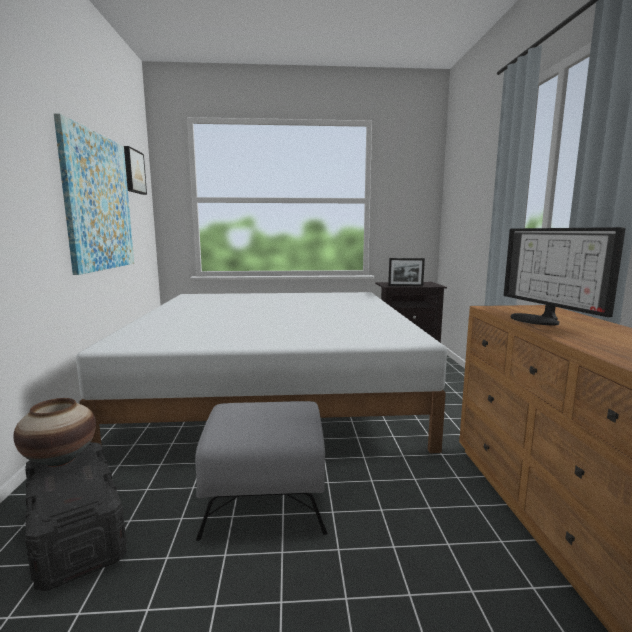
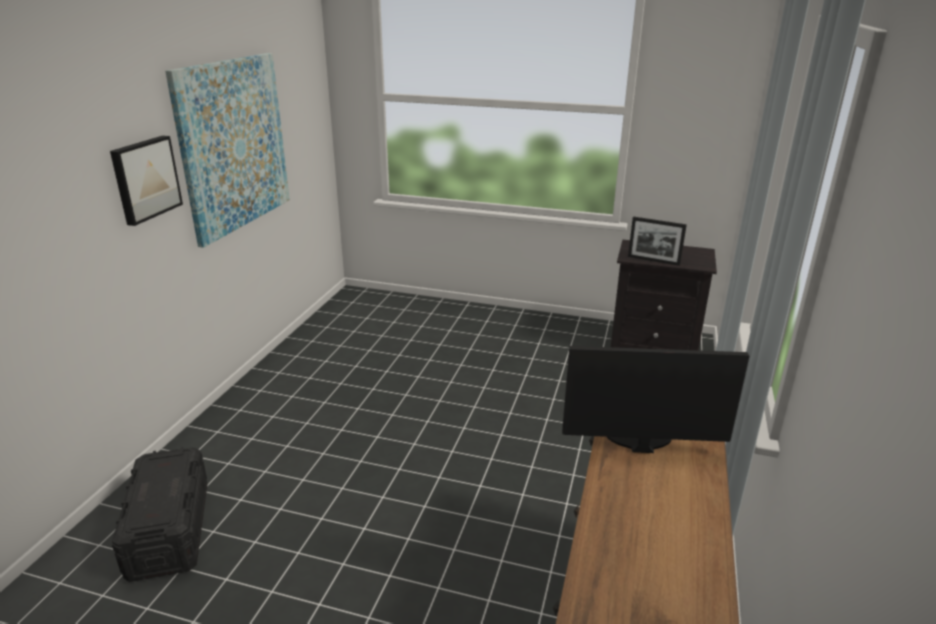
camera: 20 degrees right, 15 degrees up
(60, 459) = (158, 465): vase -> none
(133, 171) = (292, 73): picture -> picture (145, 179)
(266, 496) = (339, 539): grey ottoman -> none
(275, 388) = (436, 384): white bed -> none
(539, 319) = (638, 440): monitor -> monitor turned 90 degrees clockwise

